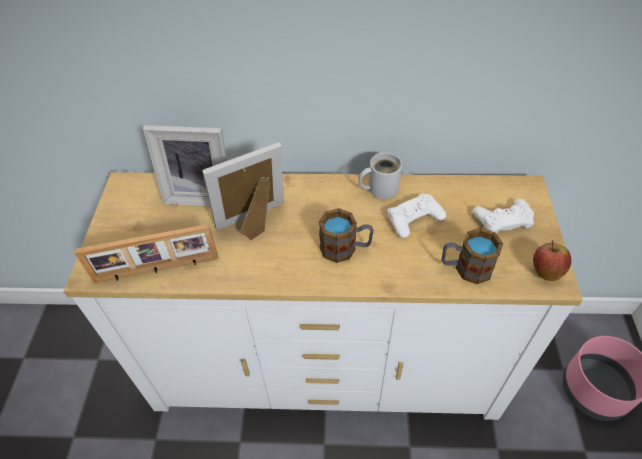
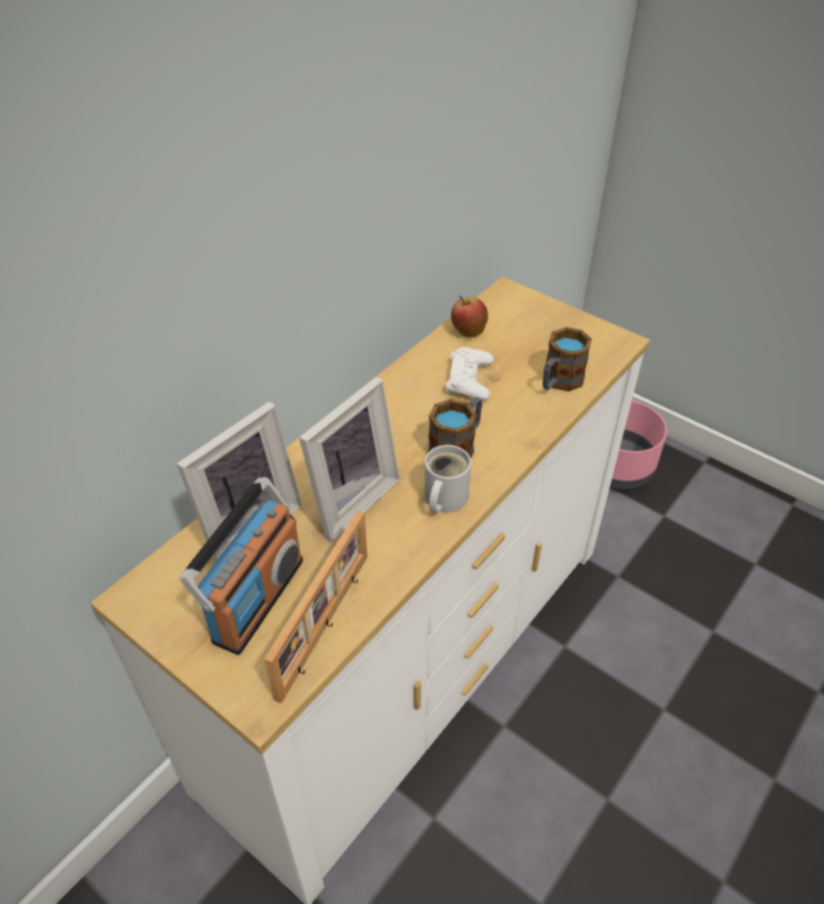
camera: 55 degrees left, 5 degrees down
(154, 230) = (257, 599): none -> radio
(255, 224) = (349, 499): picture frame -> picture frame turned 150 degrees counterclockwise
(380, 187) = (404, 378): white mug -> white mug (443, 498)
(503, 219) = (527, 328): white game controller -> none
(545, 271) = (605, 340): apple -> apple (468, 331)

